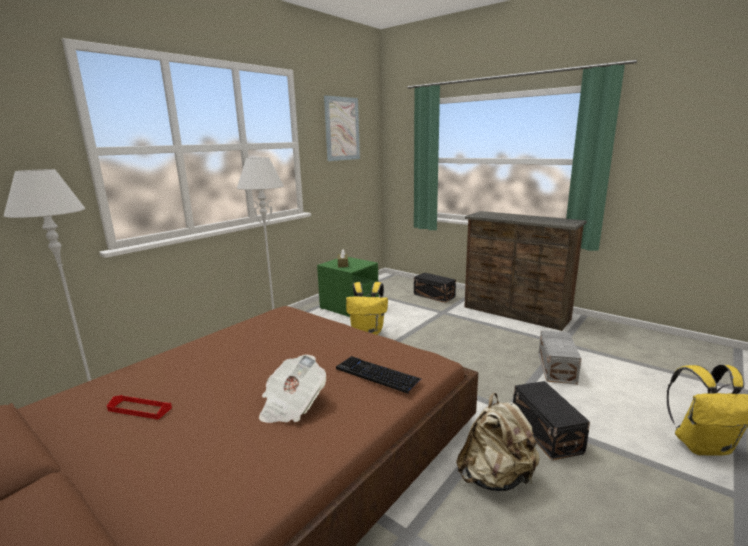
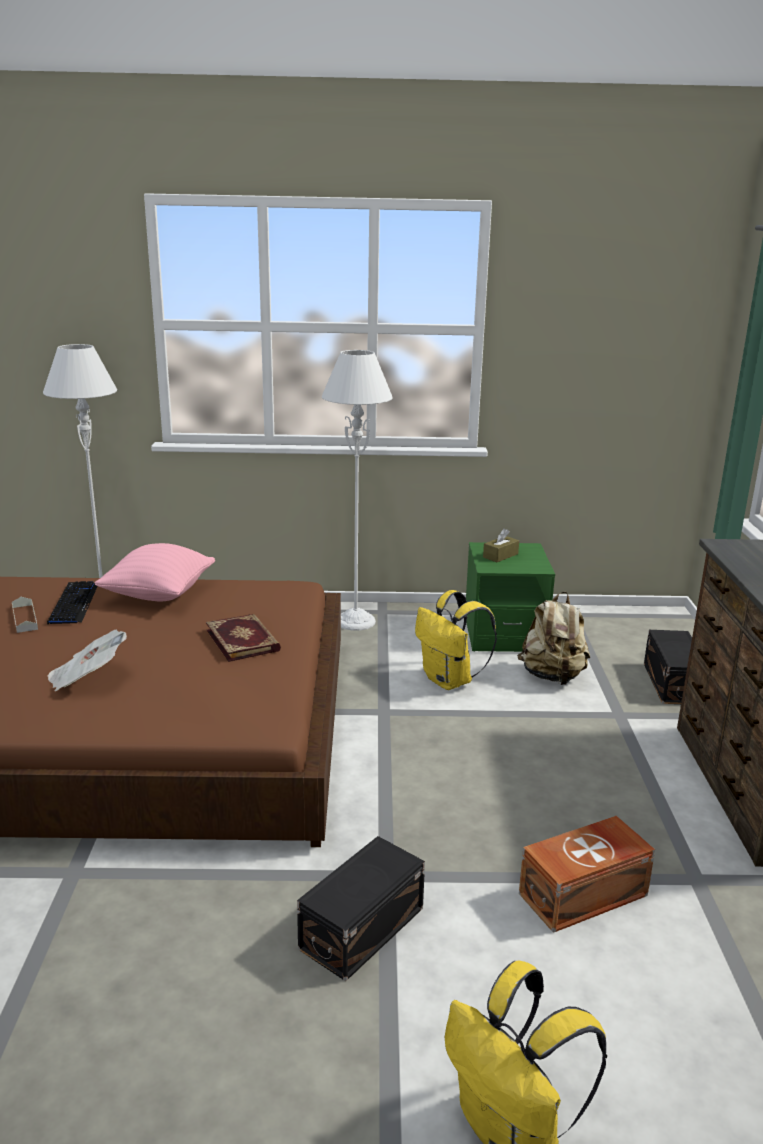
camera: 50 degrees right, 5 degrees up
(140, 409) = (25, 618): red tray -> grey tray
(212, 348) = (158, 594): none -> pink pillow
(324, 340) = (244, 640): none -> book
(342, 129) = (603, 304): picture -> none
(377, 375) = (188, 699): keyboard -> keyboard (74, 604)
(496, 477) = (217, 907): beige backpack -> beige backpack (552, 676)
(557, 367) = (585, 895): grey storage box -> brown storage box

